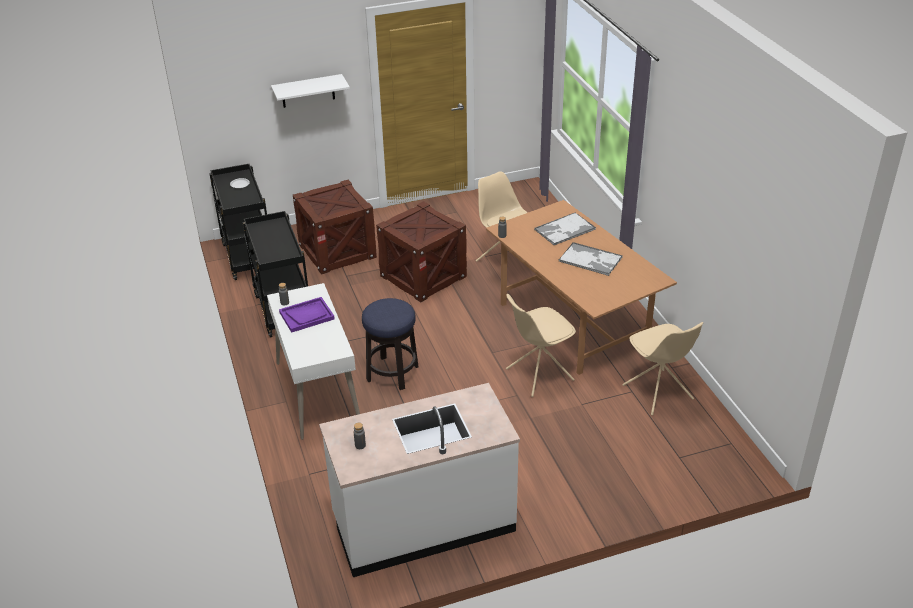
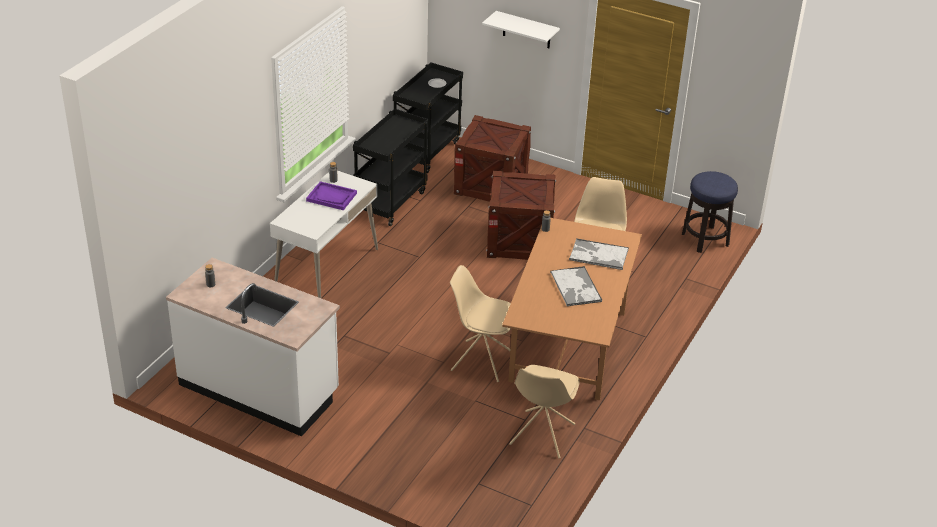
camera: 45 degrees right, 0 degrees up
(392, 373) = (390, 290): stool -> stool (705, 240)

